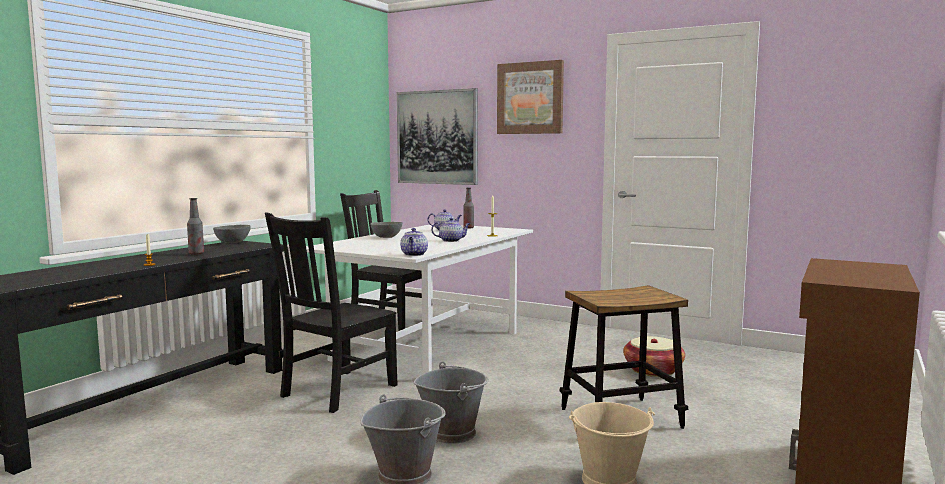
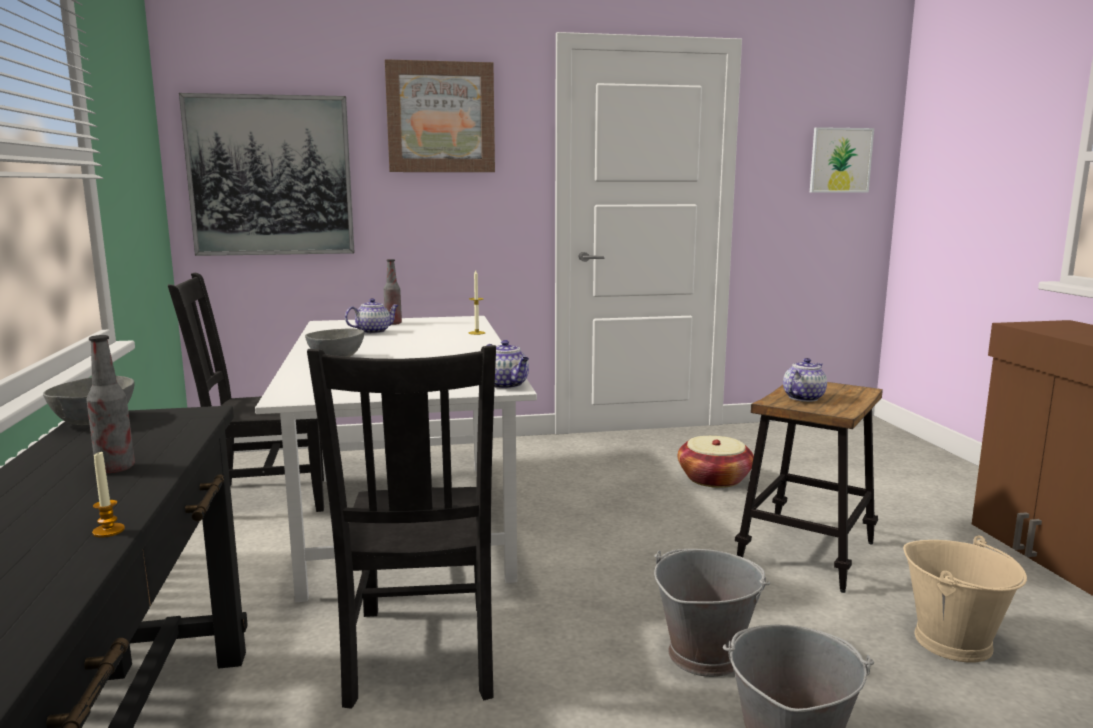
camera: 40 degrees left, 5 degrees up
(451, 240) = (457, 350): teapot -> teapot (803, 397)
(865, 117) = (840, 160): none -> picture

